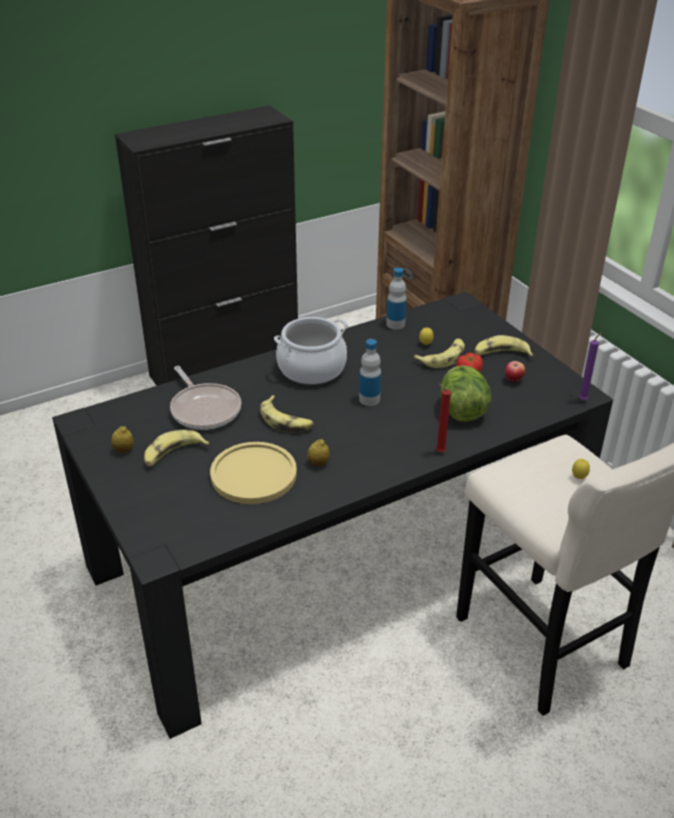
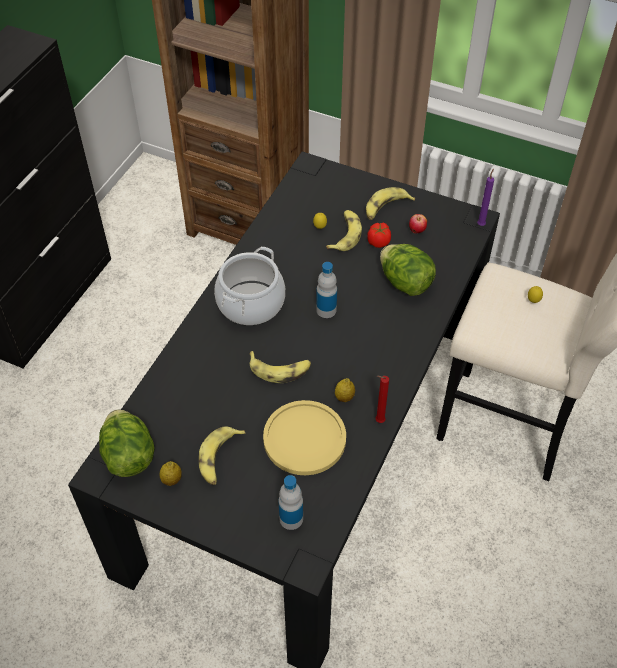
camera: 35 degrees left, 15 degrees up
(111, 420) = (129, 456): none -> lettuce
(204, 409) = (200, 396): frying pan -> none
(395, 324) = (276, 217): bottle -> bottle (291, 518)
(439, 451) = (422, 333): red candle -> red candle (378, 421)

